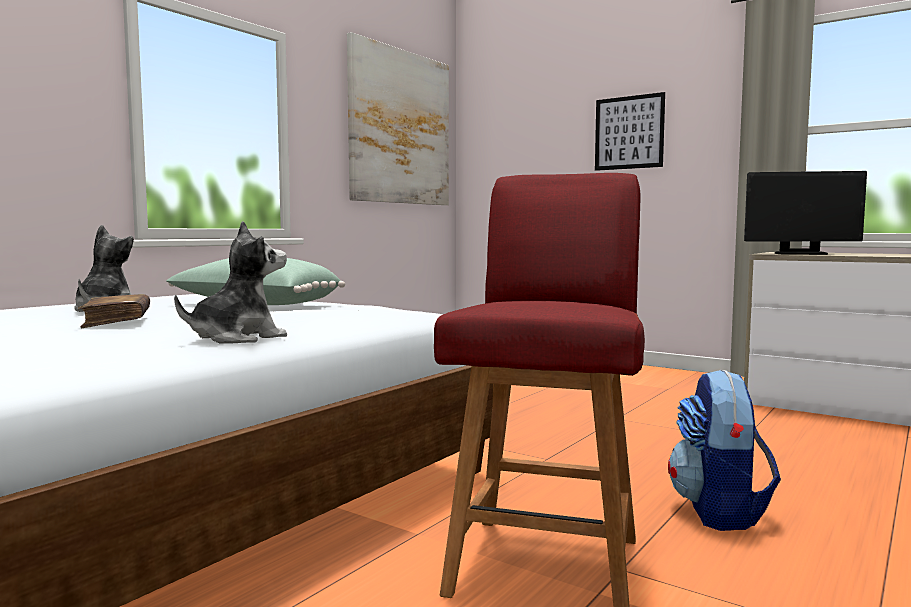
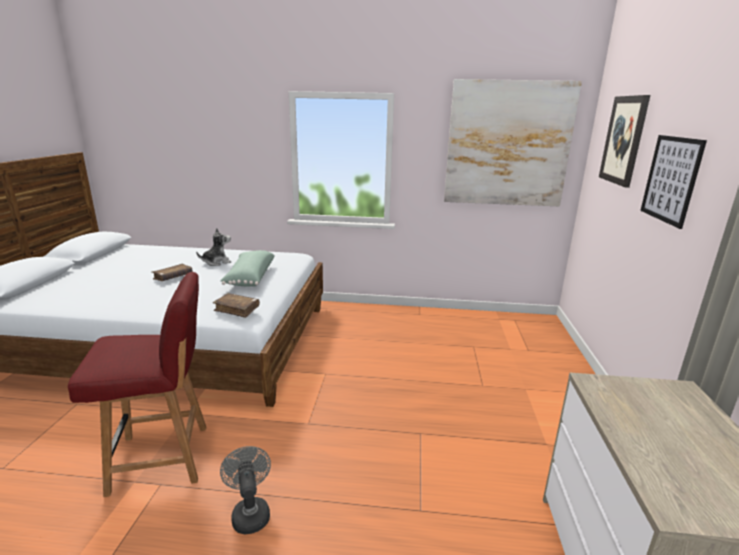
camera: 60 degrees right, 15 degrees up
(237, 338) = (136, 307): plush toy -> none
(399, 308) = (237, 309): none -> brown book
(532, 117) = (623, 140): none -> picture
(719, 512) = (250, 513): backpack -> grey fan
(800, 254) = (618, 403): monitor -> none

